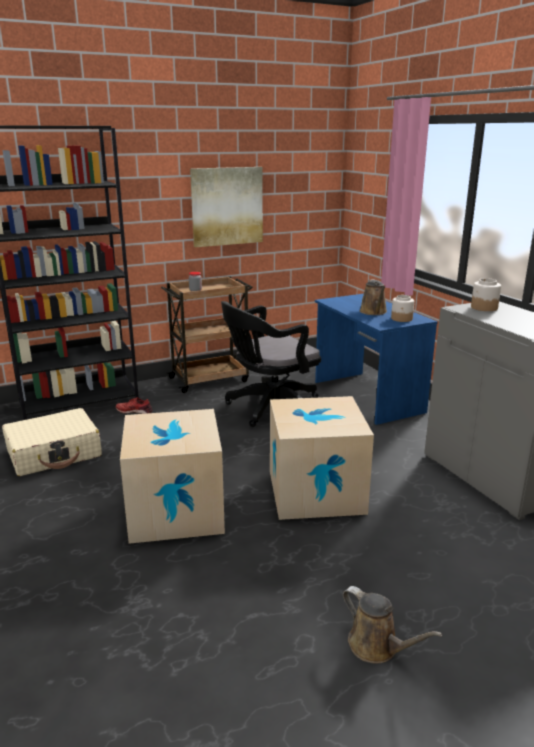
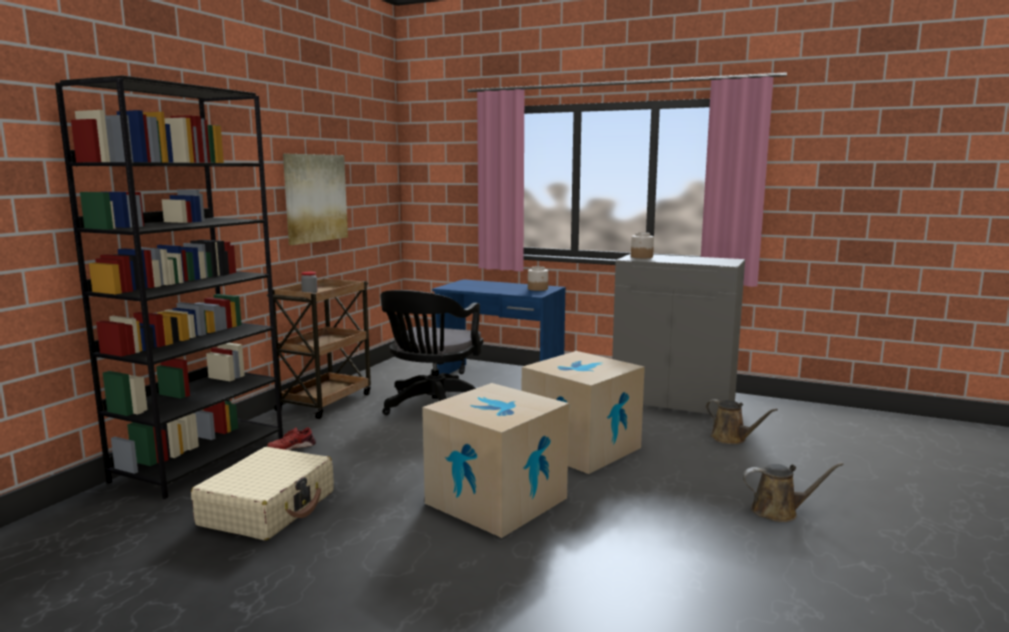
camera: 40 degrees left, 10 degrees down
(374, 312) = (505, 288): brown watering can -> brown watering can (731, 439)

